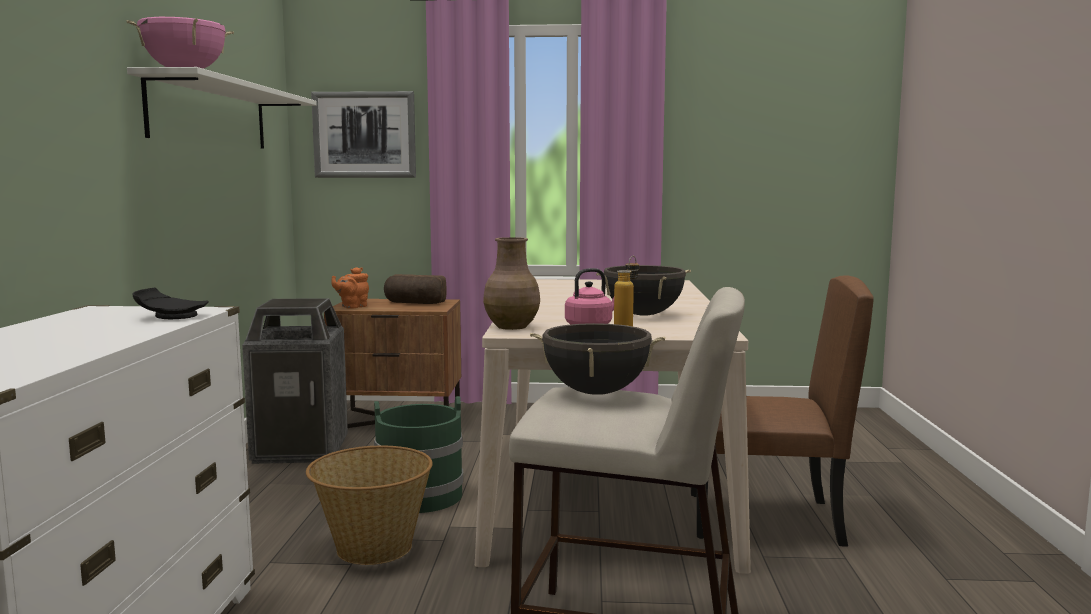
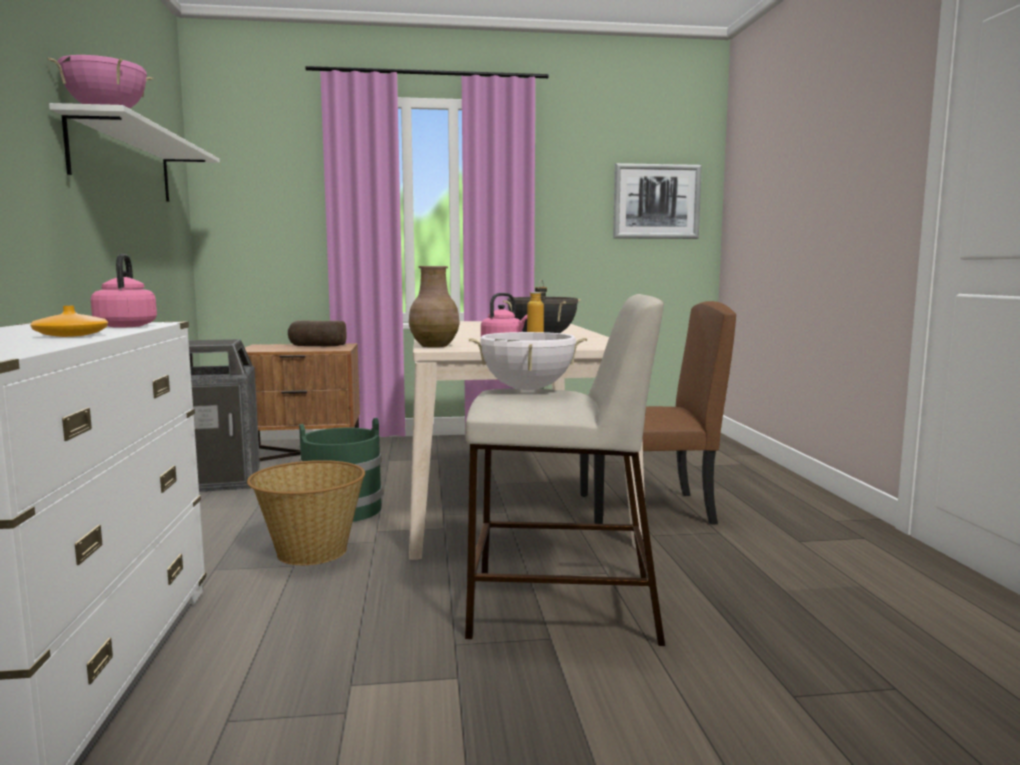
camera: 10 degrees left, 0 degrees up
(101, 337) = (71, 335): none -> orange vase
(171, 316) = (127, 326): black plate -> pink kettle
(352, 307) = (259, 349): orange teapot -> none
(364, 135) = (263, 194): picture -> picture (656, 201)
(596, 392) = (527, 389): black cooking pot -> white cooking pot

